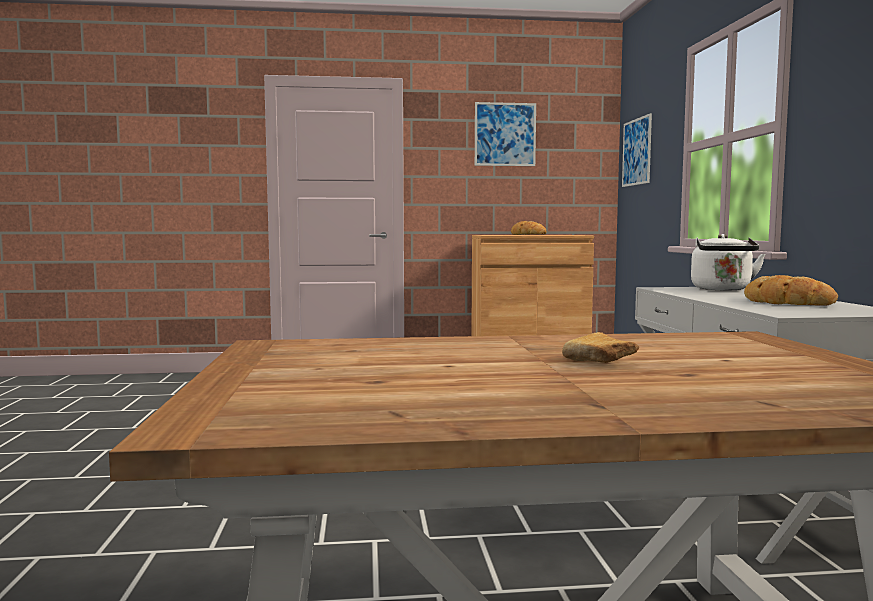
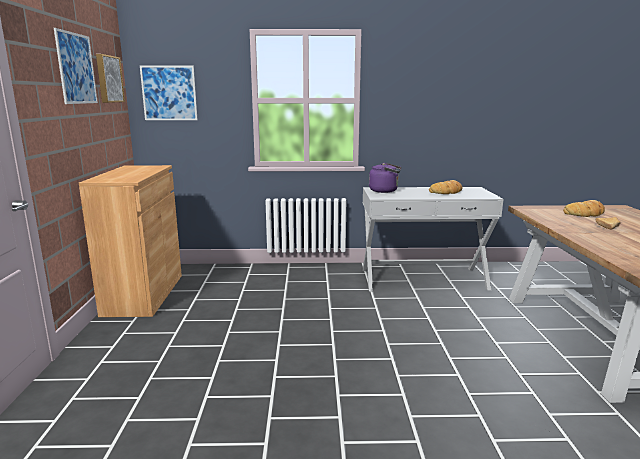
camera: 85 degrees left, 10 degrees up
(527, 234) = (128, 173): bread -> bread (586, 213)
(571, 142) = (108, 79): none -> picture
(722, 289) = (385, 191): white kettle -> purple kettle

